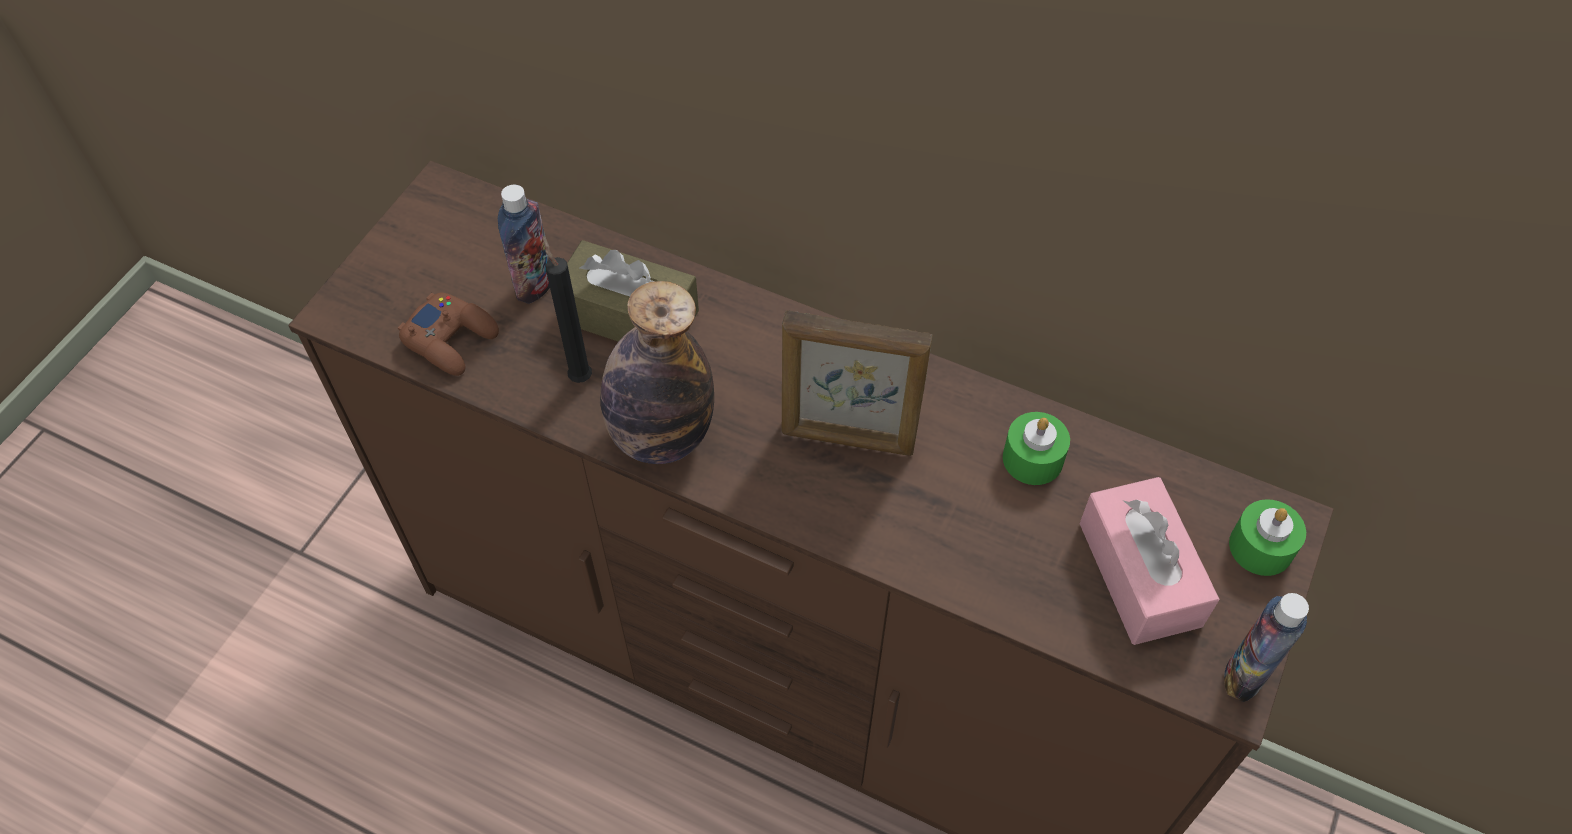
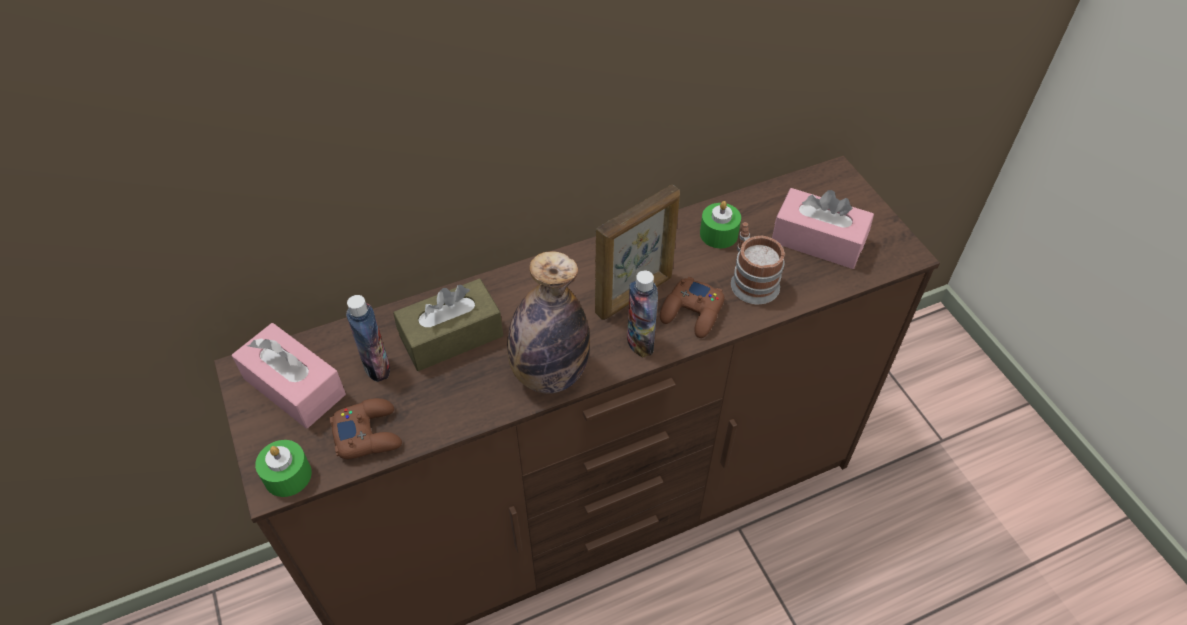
camera: 50 degrees left, 5 degrees down
(454, 241) = (294, 386): none -> pink tissue box
(579, 375) = (466, 386): black candle -> none
(880, 513) = (692, 312): none -> brown game controller
(994, 540) = (751, 279): none -> mug
(1244, 675) = (901, 242): bottle -> bottle (640, 342)
(1261, 547) = (841, 191): green candle -> green candle (288, 475)

